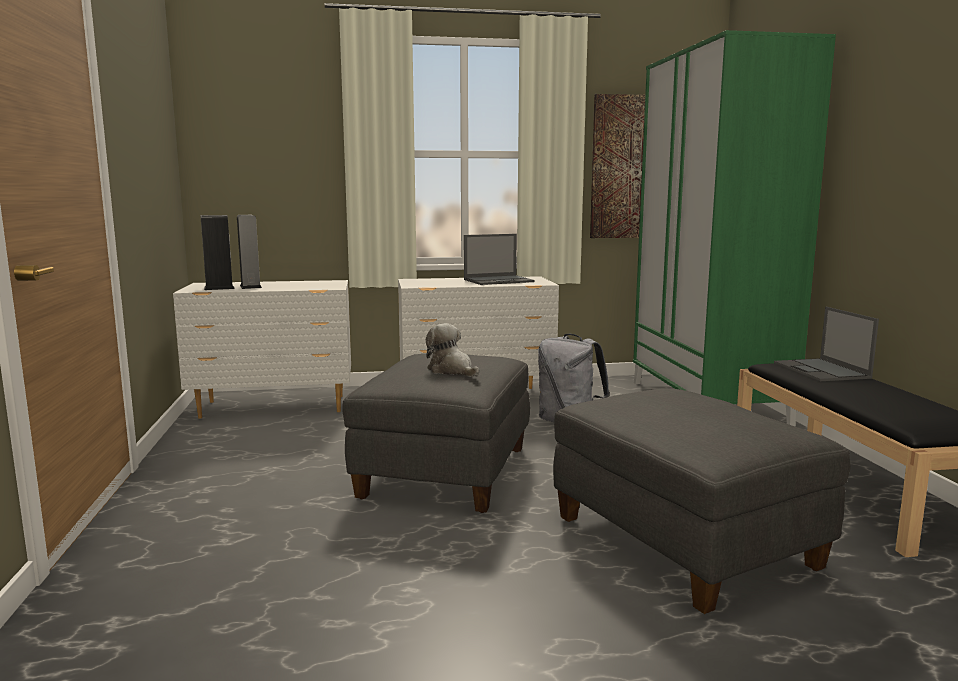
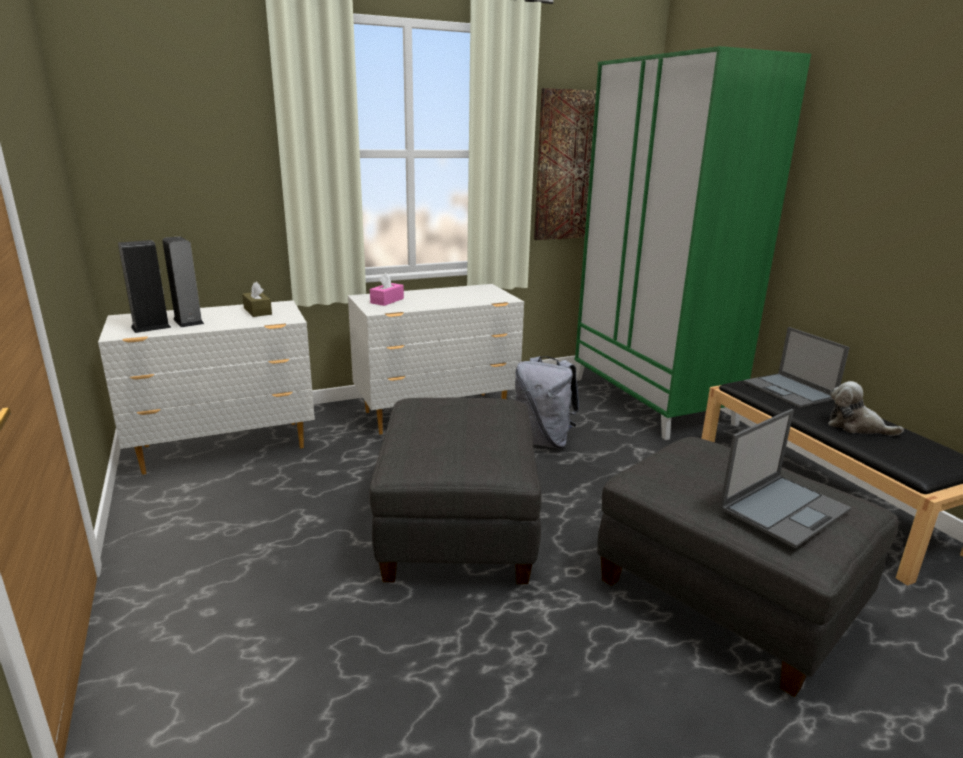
camera: 15 degrees left, 10 degrees up
(311, 284) = (257, 311): none -> brown tissue box
(429, 282) = (387, 301): none -> pink tissue box
(452, 371) = (471, 433): plush toy -> plush toy (856, 427)
(499, 281) = (458, 295): laptop -> laptop (784, 509)

